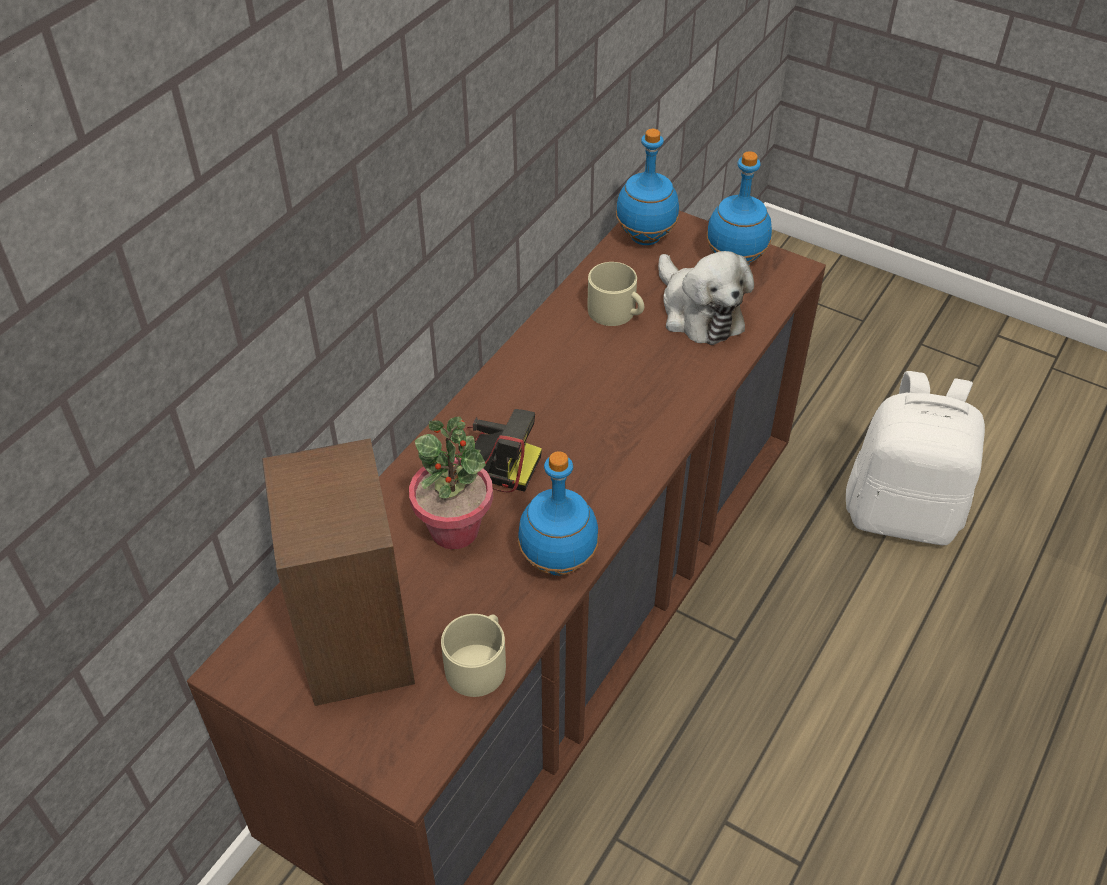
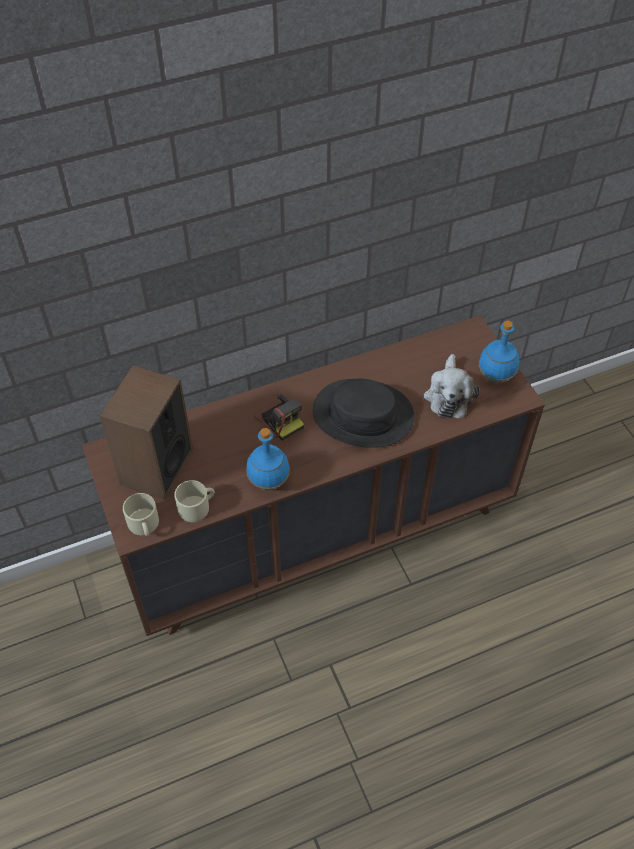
camera: 35 degrees right, 5 degrees up
(455, 529) = (237, 441): potted plant -> none
(607, 394) = (363, 414): none -> black hat
(616, 312) = (406, 373): beige mug -> beige mug (144, 525)
(645, 238) = (459, 339): blue bottle -> none
(902, 513) = (564, 572): white backpack -> none

